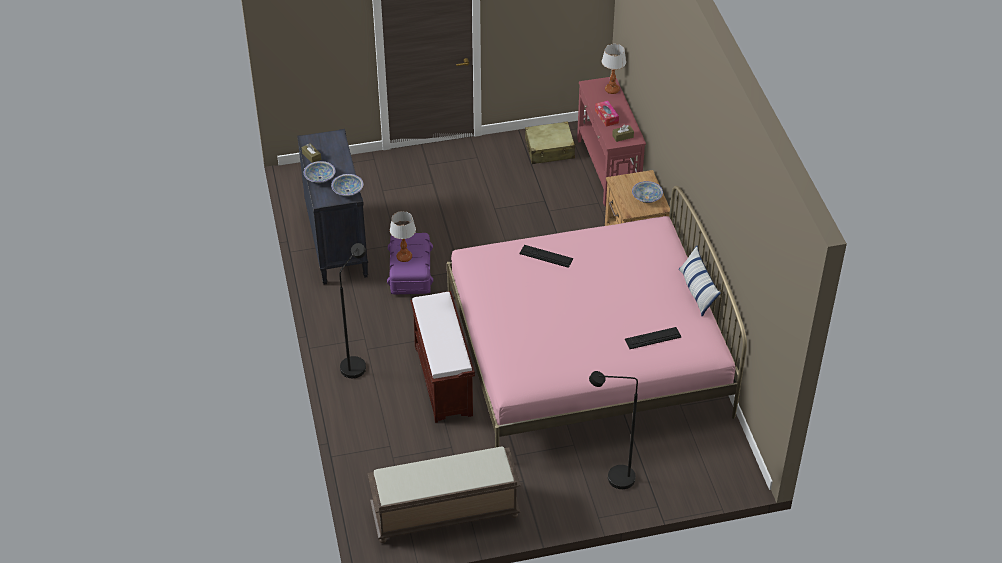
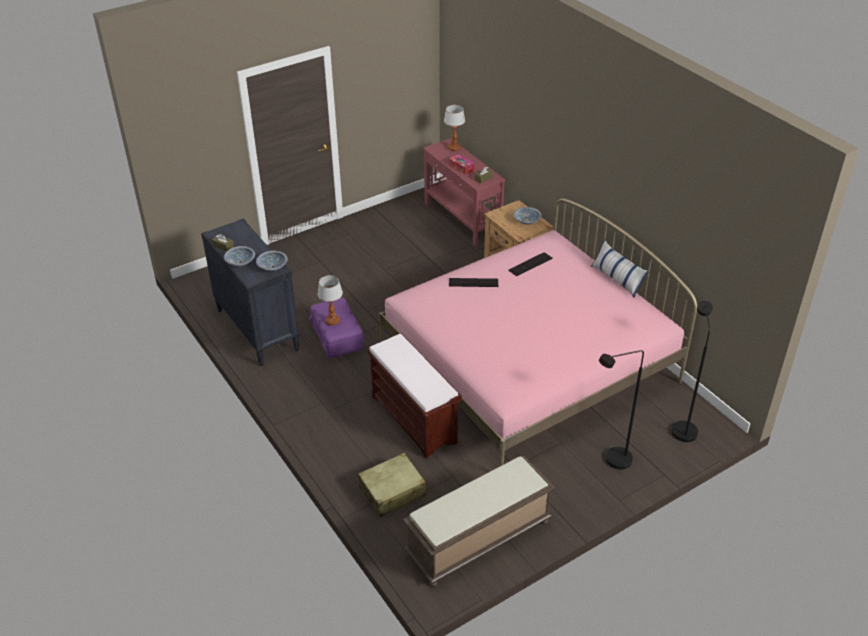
camera: 20 degrees left, 5 degrees down
(356, 363) = (325, 426): black floor lamp -> black floor lamp (683, 427)
(550, 150) = (406, 215): beige suitcase -> beige suitcase (393, 491)
(653, 338) = (605, 324): keyboard -> keyboard (530, 264)

